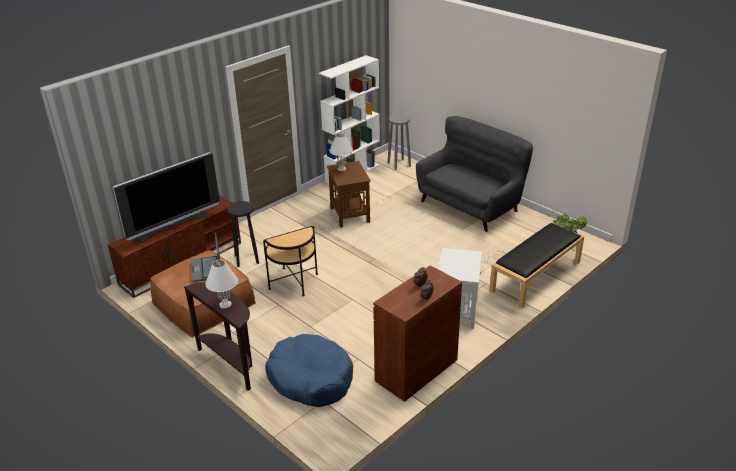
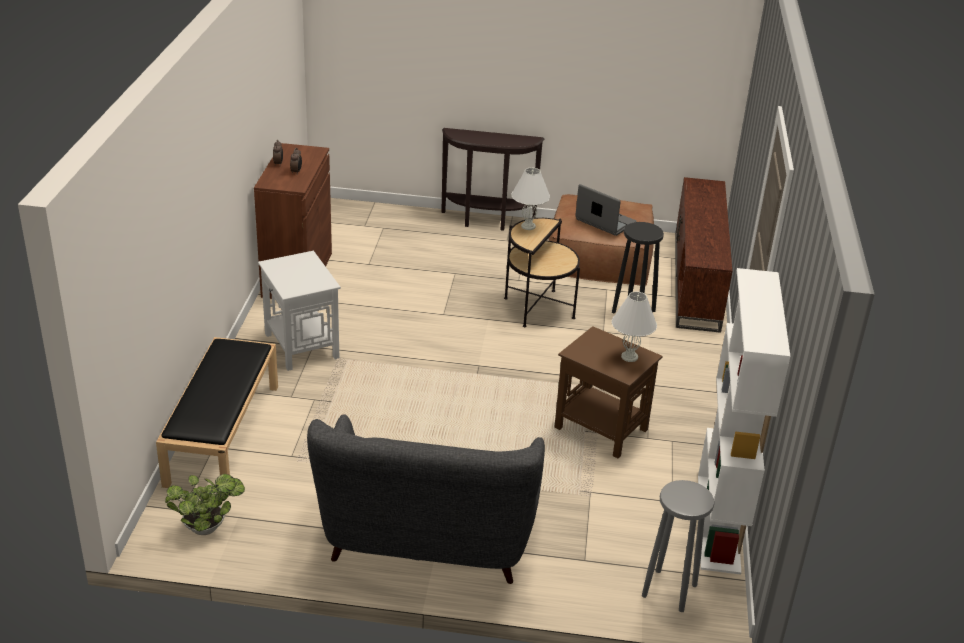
camera: 140 degrees right, 0 degrees up
(173, 226) = (701, 218): television -> none
(225, 304) = (481, 136): white table lamp -> white table lamp (528, 226)
(310, 378) = (396, 235): blue dog bed -> none

